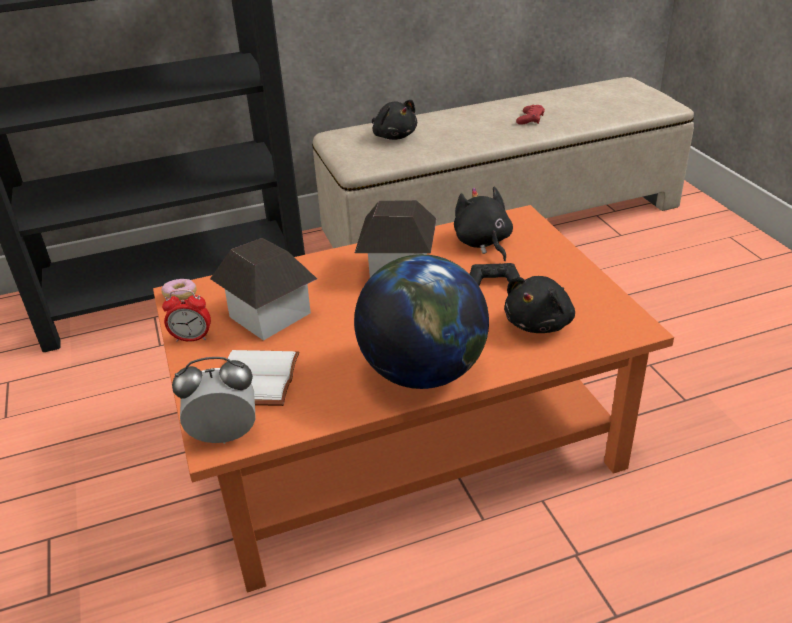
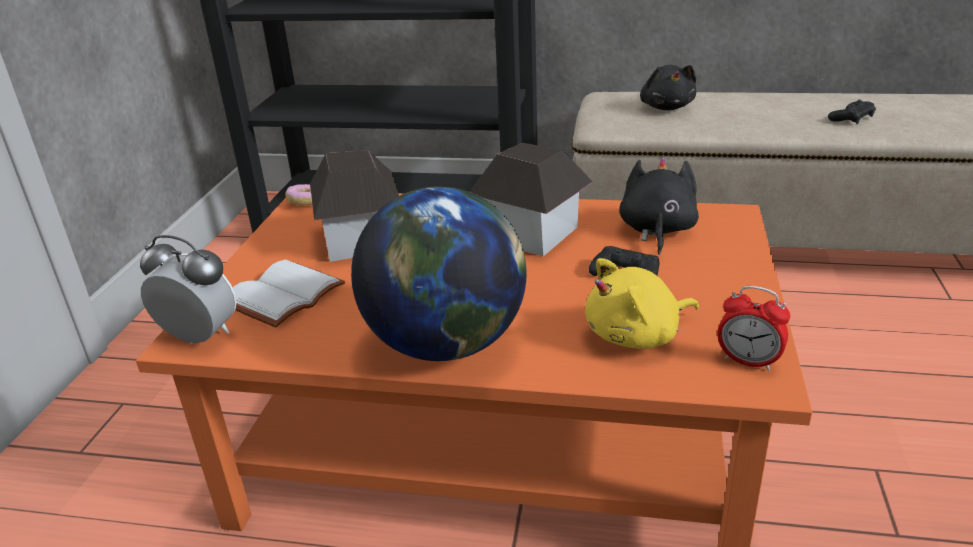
camera: 30 degrees right, 5 degrees down
(192, 338) = (273, 241): alarm clock -> alarm clock (748, 361)
(530, 119) = (851, 118): red game controller -> black game controller
(540, 323) = (637, 336): black plush toy -> yellow plush toy

